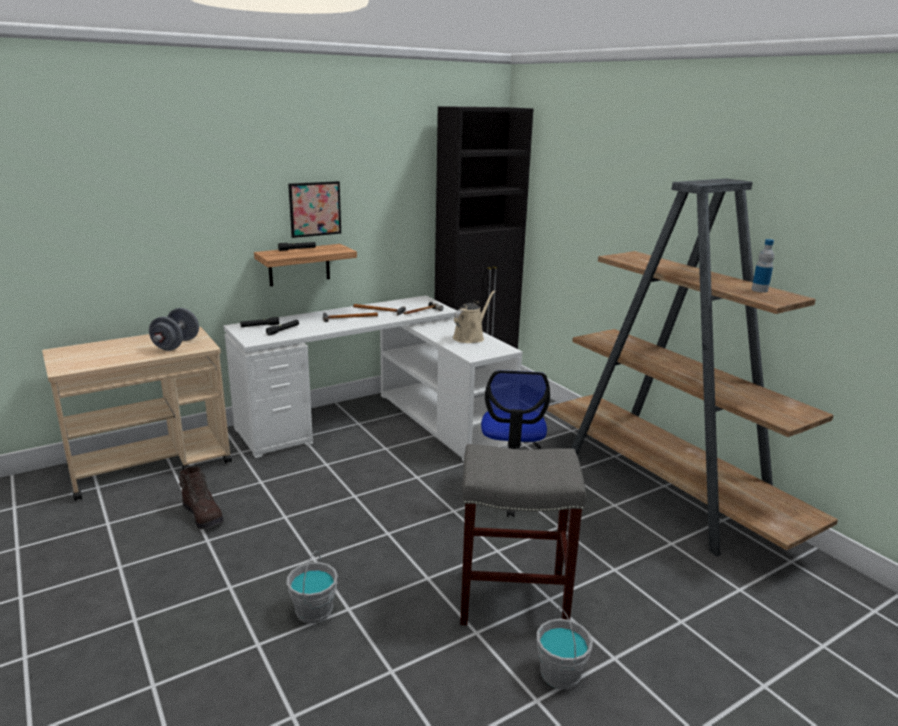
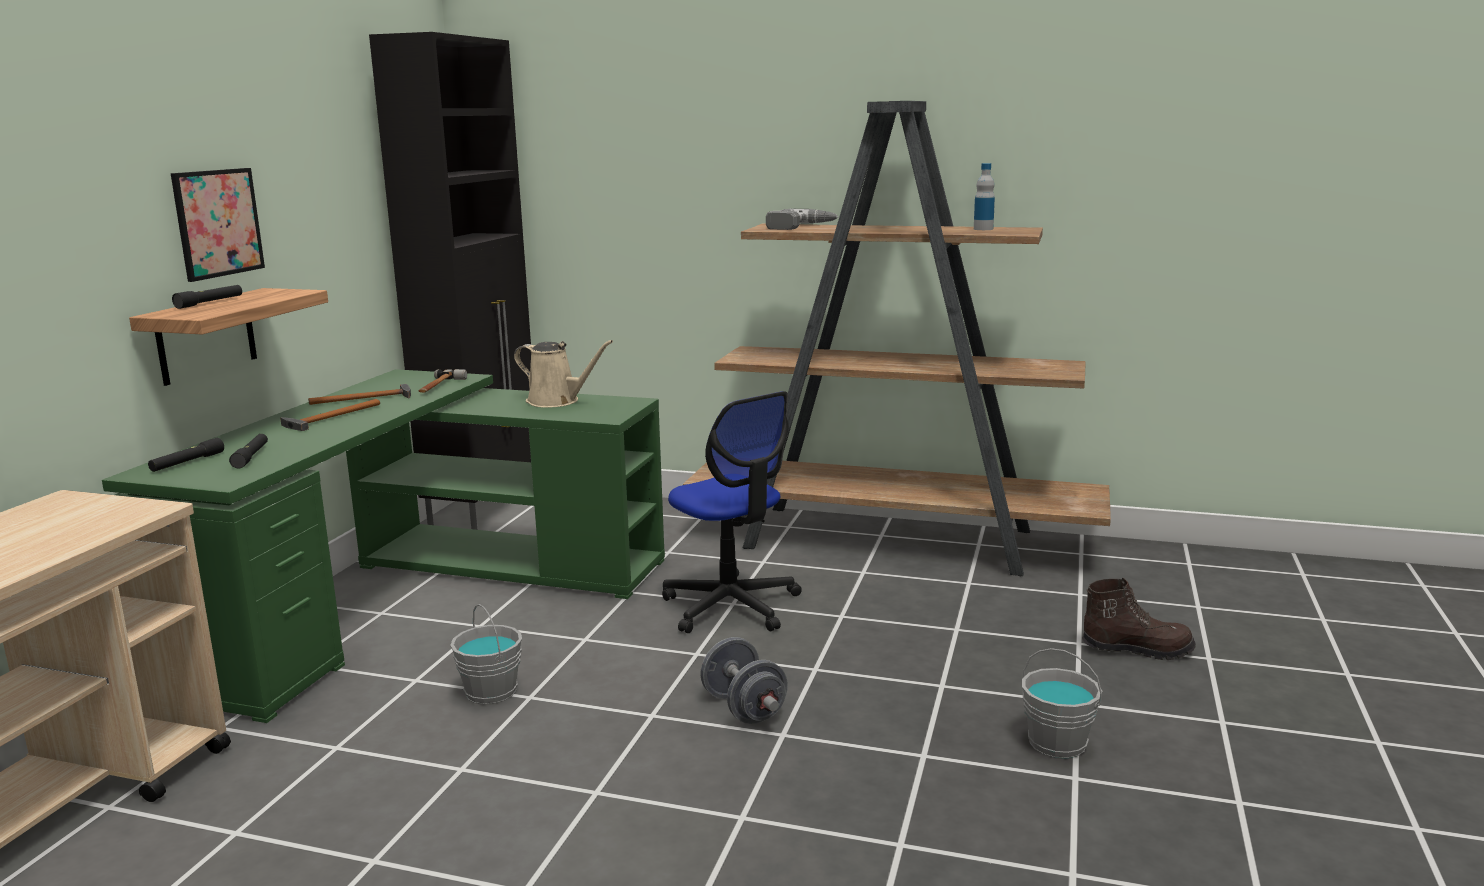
camera: 40 degrees left, 5 degrees down
(176, 345) = (78, 522): grey dumbbell -> grey dumbbell (744, 708)
(203, 515) = (304, 835): brown boot -> brown boot (1136, 649)
(313, 610) = (699, 845): grey bucket -> grey bucket (490, 691)
(382, 422) = (420, 598): white desk -> green desk
(470, 337) = (557, 401): beige watering can -> beige watering can turned 120 degrees clockwise
(514, 599) = (909, 704): grey stool -> none
(644, 260) = (801, 227): none -> power drill

